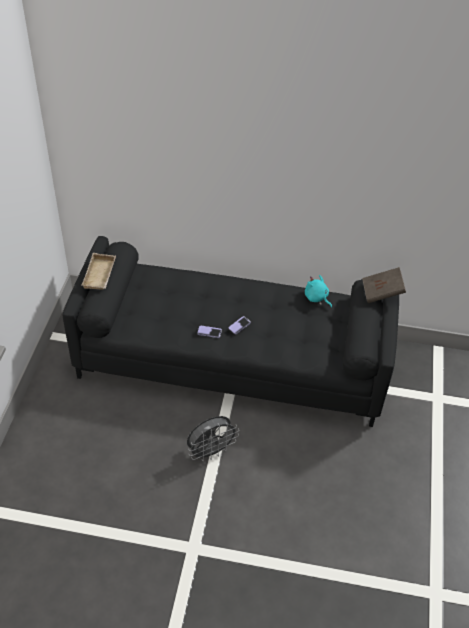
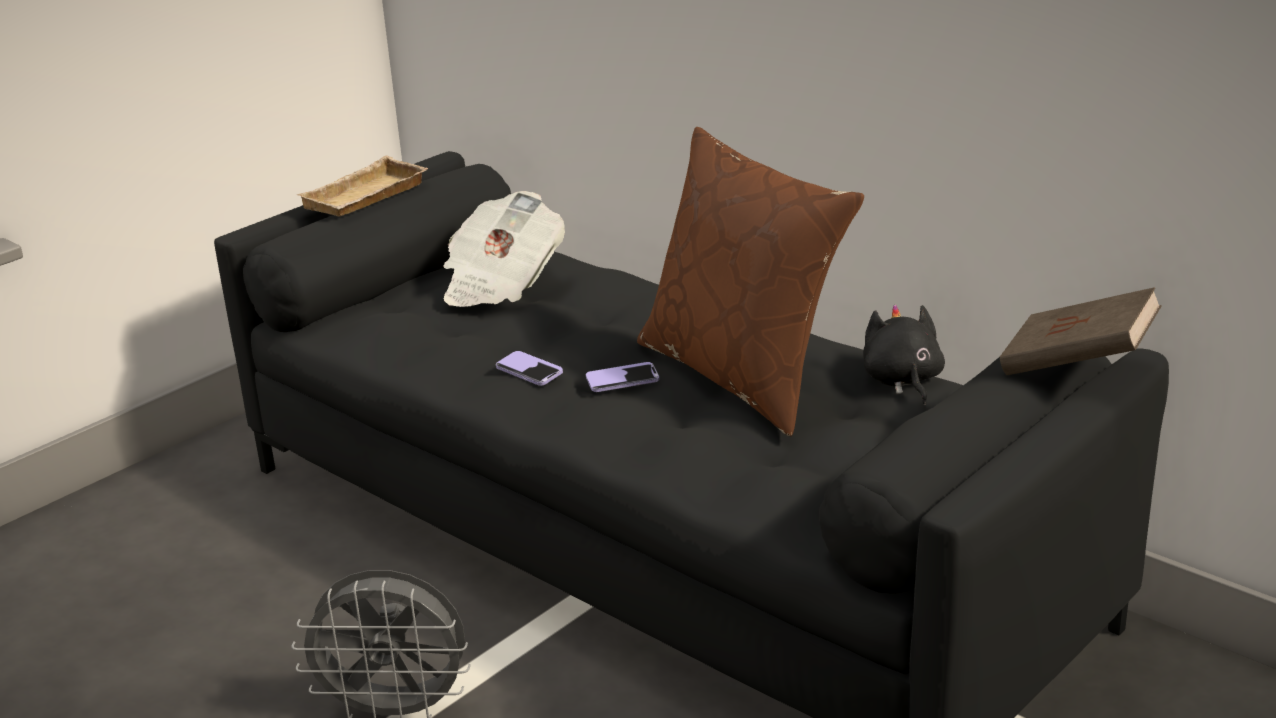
camera: 35 degrees right, 20 degrees down
(160, 292) = (501, 283): none -> newspaper
(271, 310) = (743, 375): none -> brown pillow
(317, 298) = (902, 381): turquoise plush toy -> black plush toy

